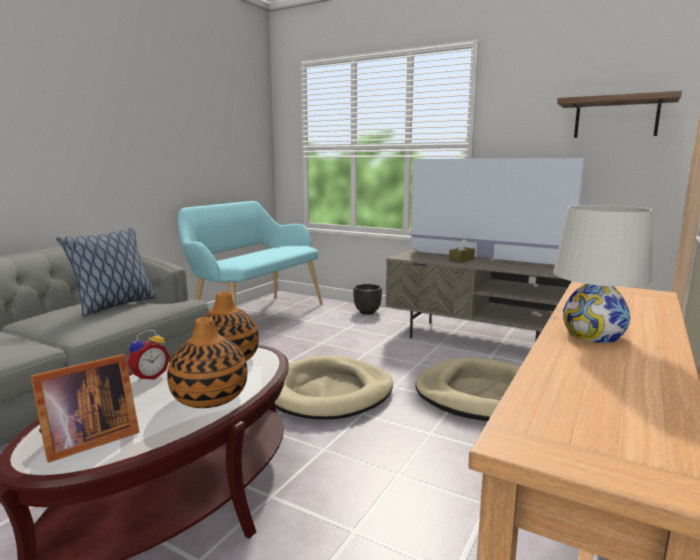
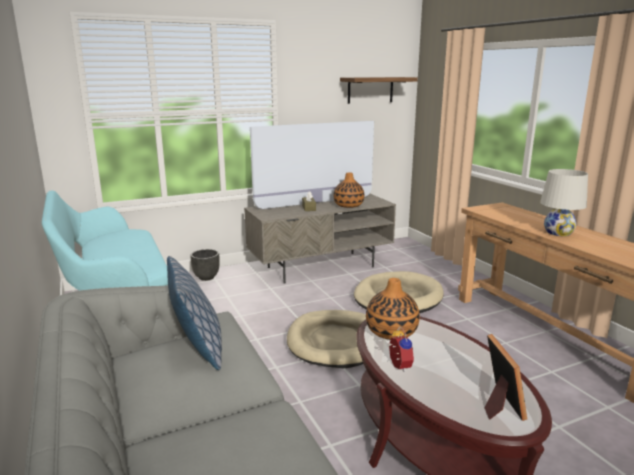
camera: 55 degrees left, 5 degrees up
(210, 397) = (458, 350): vase -> vase (348, 205)

